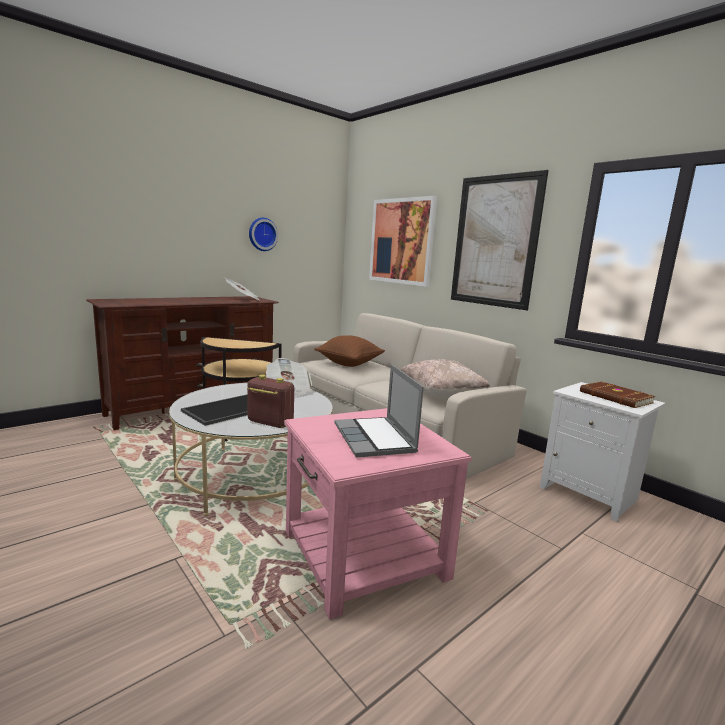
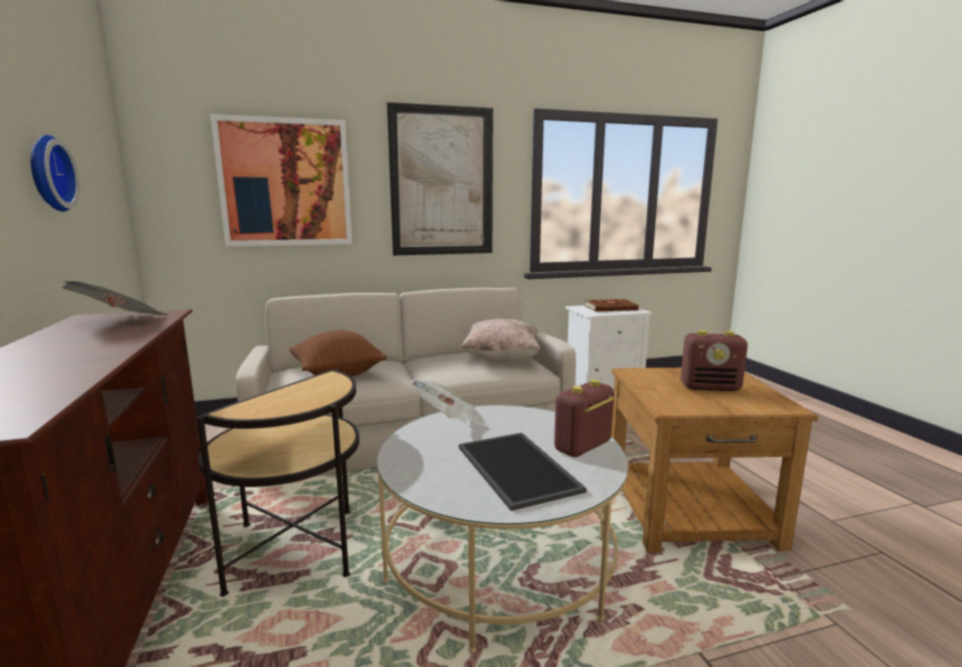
camera: 65 degrees left, 0 degrees up
(363, 554) = (689, 511): pink side table -> brown side table
(375, 439) = (710, 387): laptop -> radio

